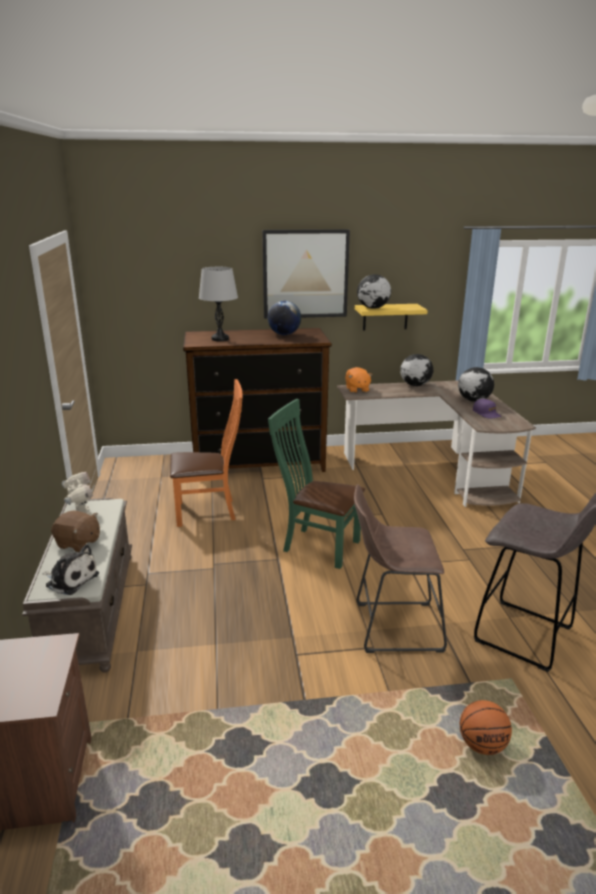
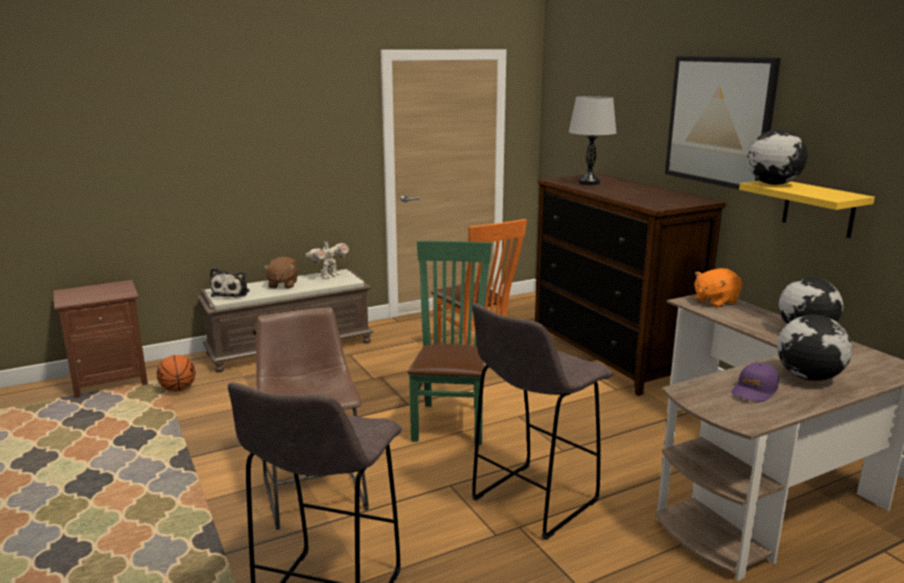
camera: 70 degrees right, 5 degrees down
(284, 334) = (655, 195): globe -> none
(437, 539) = (532, 501): none -> grey stool
(482, 745) = (127, 568): basketball -> basketball (178, 389)

